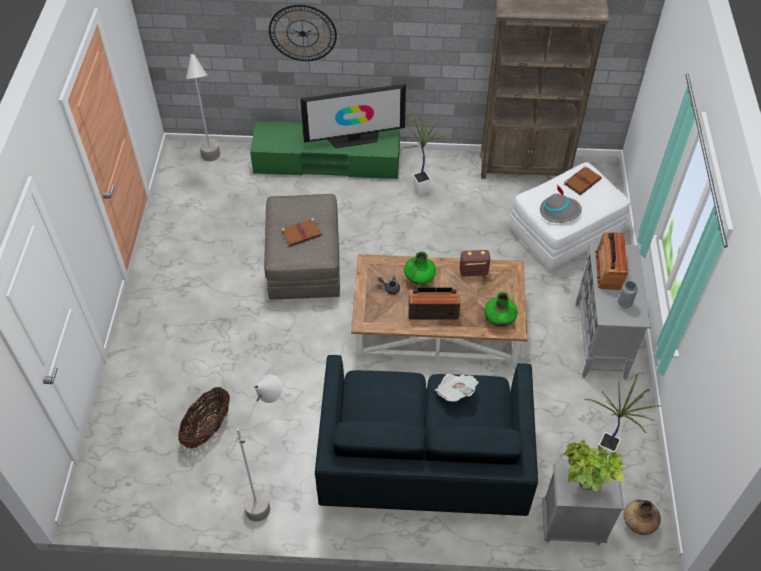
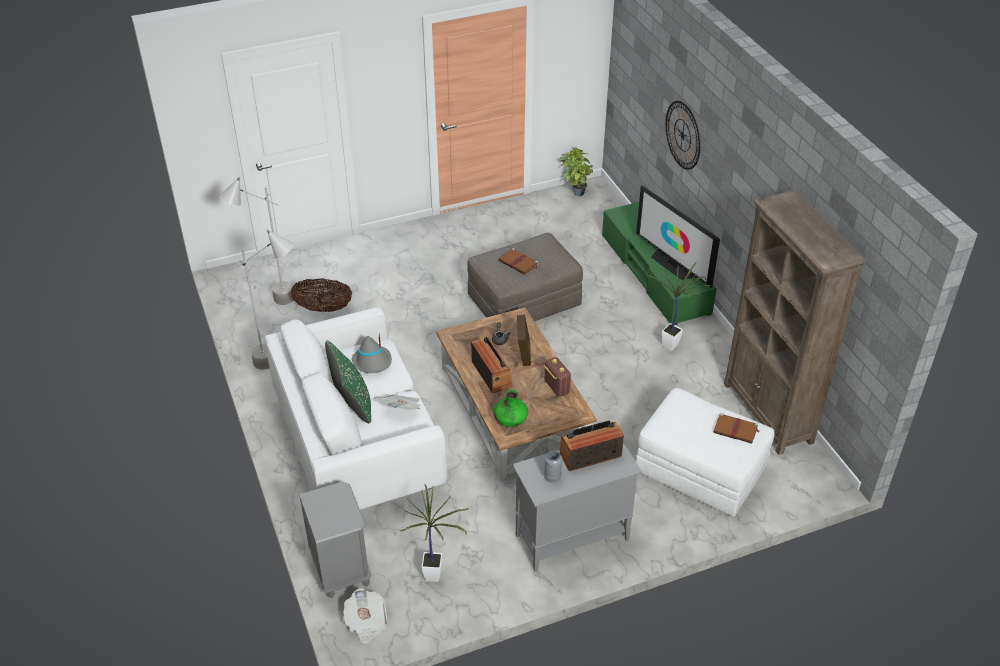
camera: 65 degrees right, 10 degrees down
(213, 165) = (593, 210): grey floor lamp -> grey floor lamp (269, 305)
(419, 278) = (523, 353): green vase -> picture frame
(423, 459) = (359, 445): blue sofa -> white sofa
(427, 430) = (352, 403): none -> green pillow
(559, 211) = (677, 423): grey hat -> grey hat (373, 362)
(583, 486) = (327, 507): potted plant -> potted plant (575, 192)
(638, 522) = (366, 623): brown vase -> newspaper

